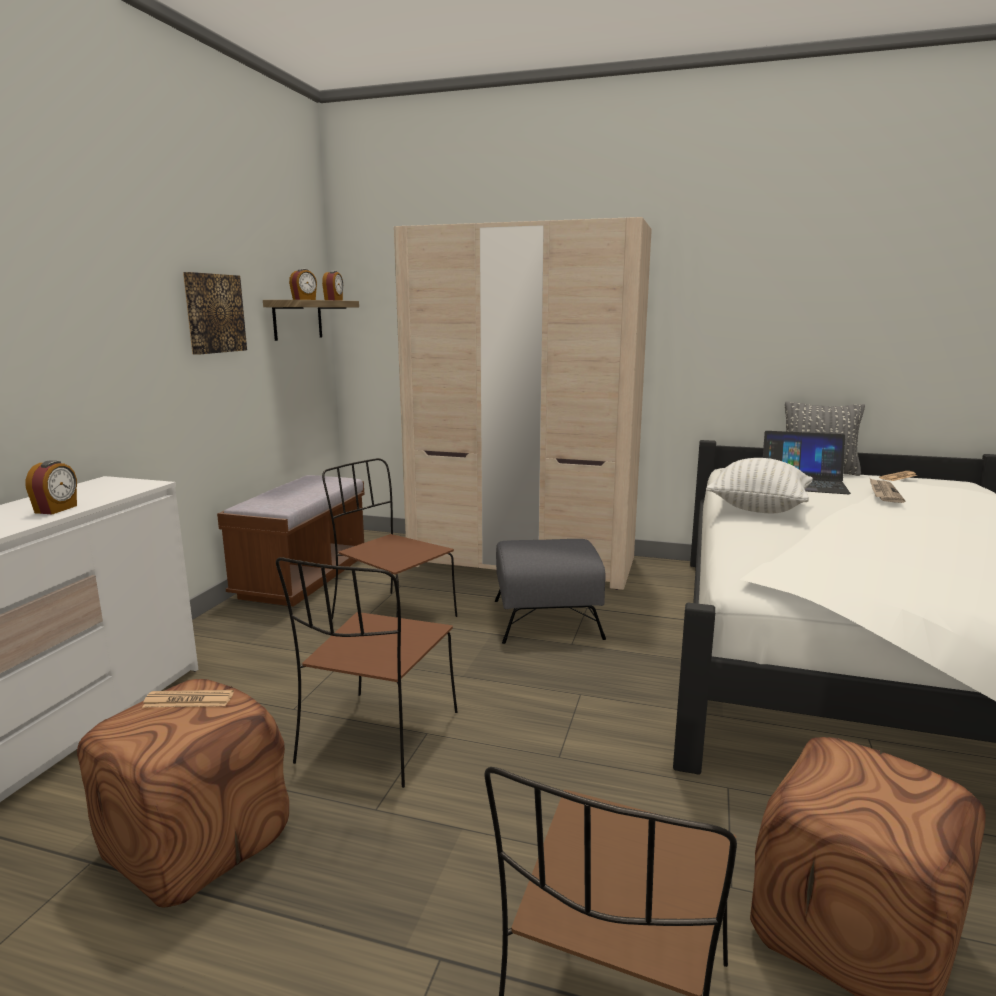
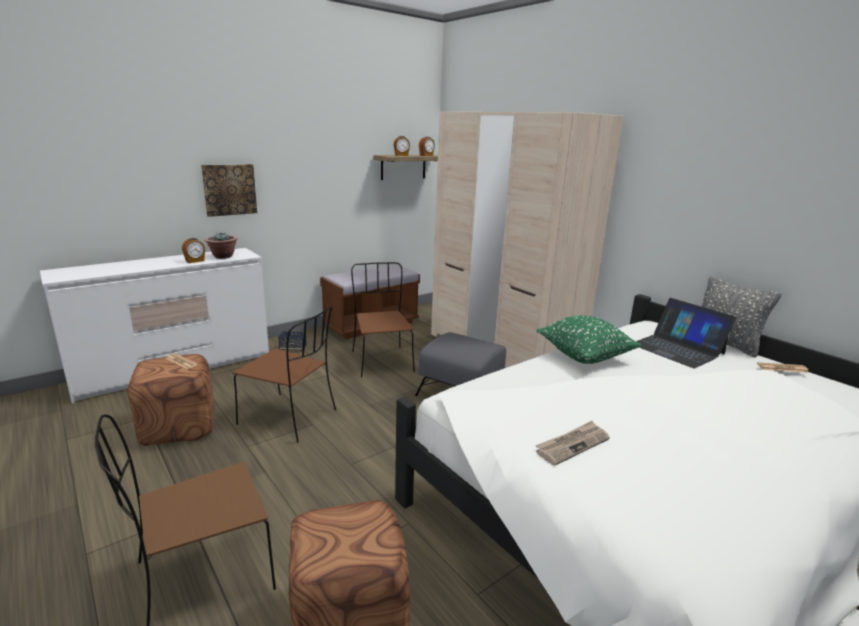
camera: 35 degrees right, 5 degrees up
(98, 494) = (223, 256): none -> potted plant
(214, 313) = (332, 163): picture -> picture (229, 189)
(223, 645) = (293, 348): none -> speaker
(377, 739) = (290, 417): brown chair -> brown chair turned 120 degrees counterclockwise
(758, 508) = (584, 356): white pillow -> green pillow
(884, 493) = (718, 375): newspaper -> newspaper (572, 444)

